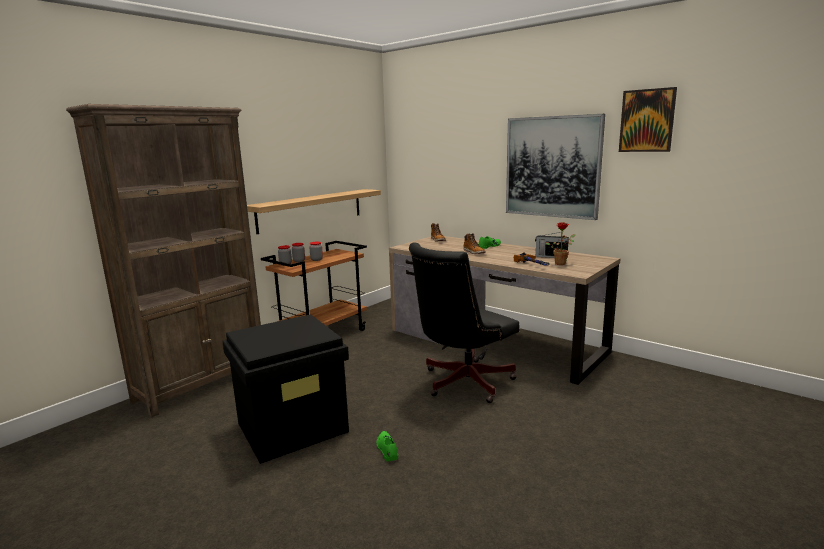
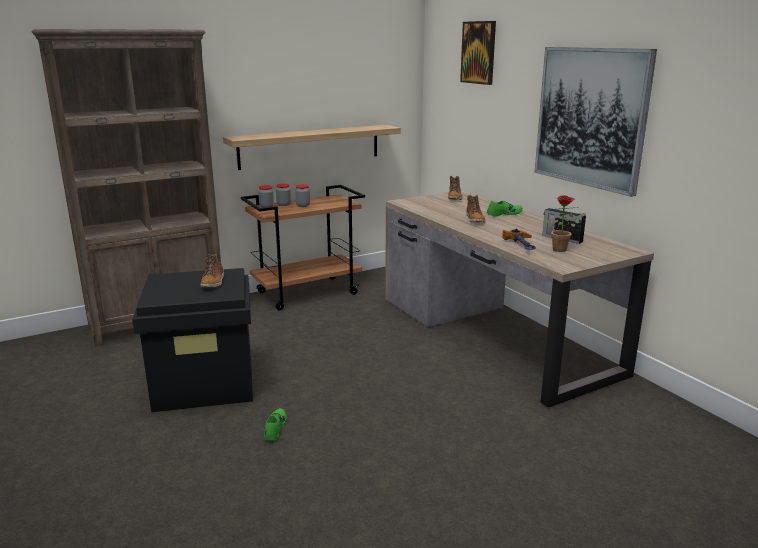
camera: 20 degrees right, 5 degrees up
(298, 329) = (213, 282): none -> boot
(462, 383) = (412, 376): black office chair -> none
(647, 120) = (706, 63): picture -> picture (478, 52)

